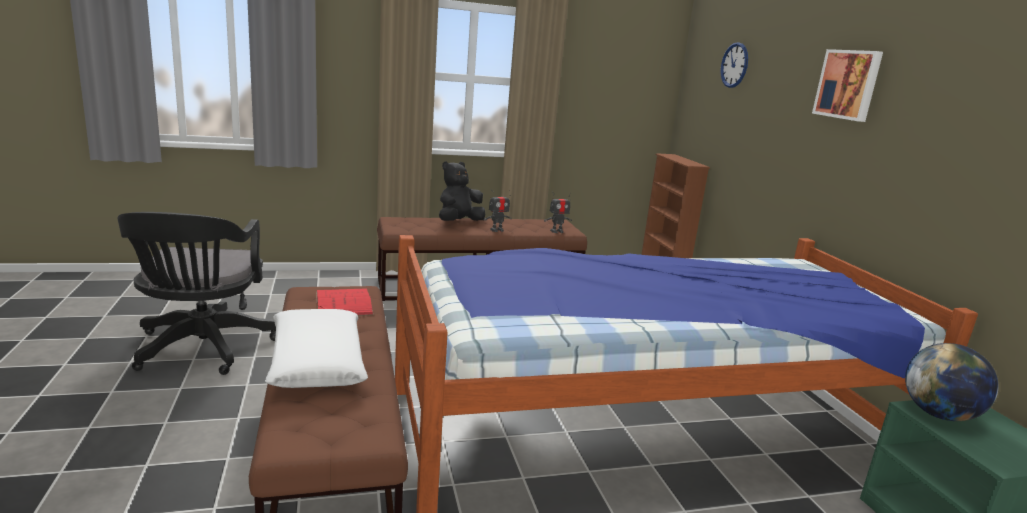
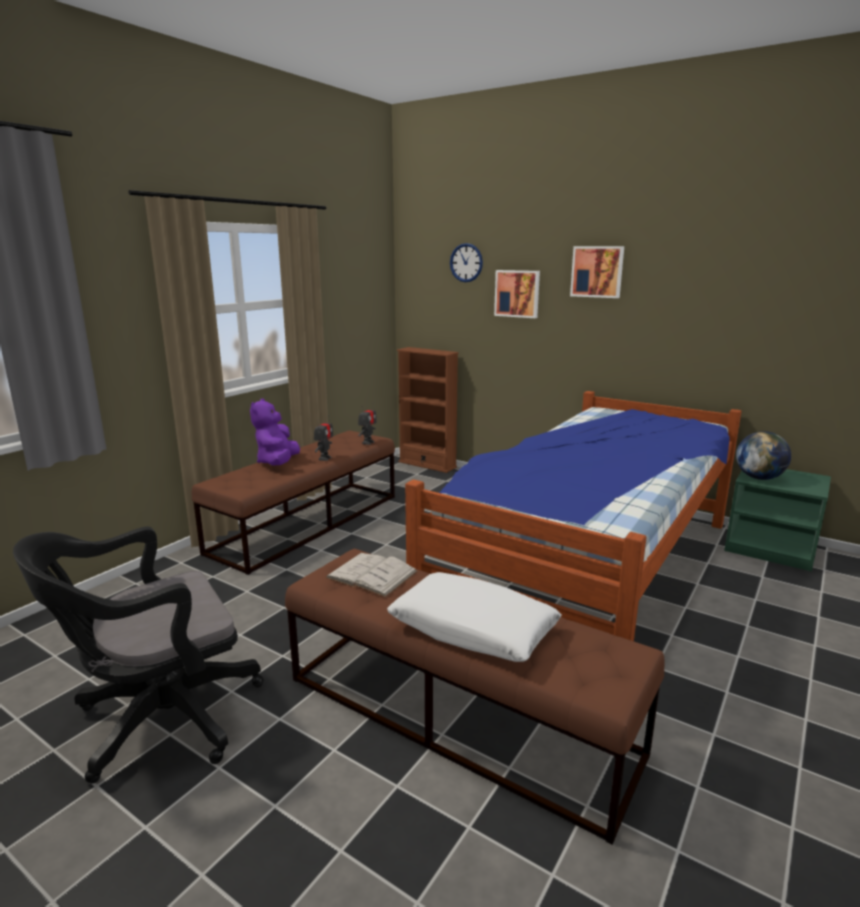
camera: 40 degrees left, 0 degrees up
(202, 350) = (159, 720): black office chair -> black office chair turned 105 degrees clockwise
(343, 303) = (372, 574): red book -> white book
(459, 222) = (278, 463): black plush toy -> purple plush toy
(769, 105) = (517, 293): none -> picture

